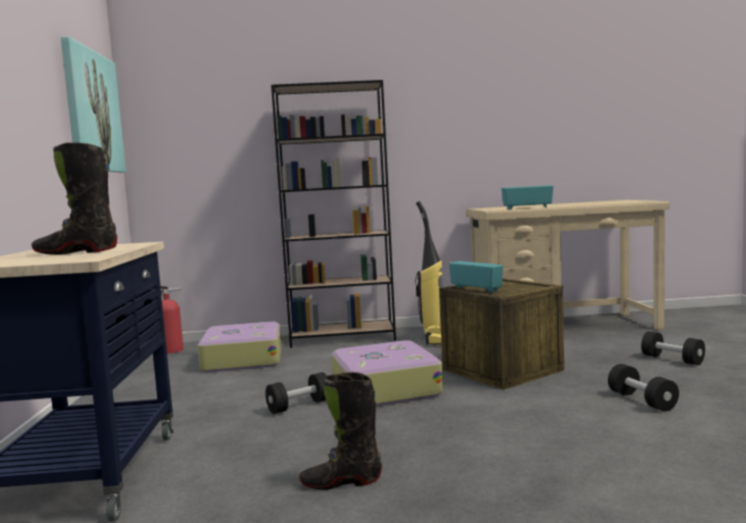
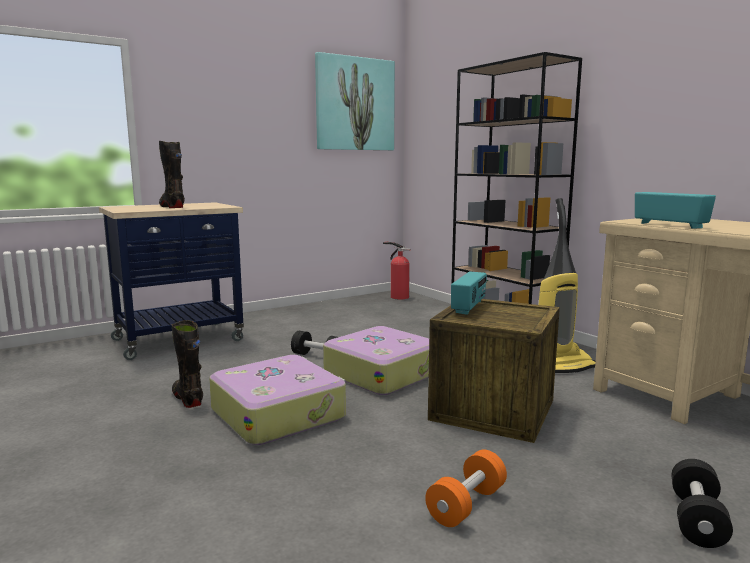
camera: 60 degrees right, 5 degrees up
(242, 359) = (403, 317): suitcase -> suitcase (279, 413)
(642, 401) = (466, 504): black dumbbell -> orange dumbbell

